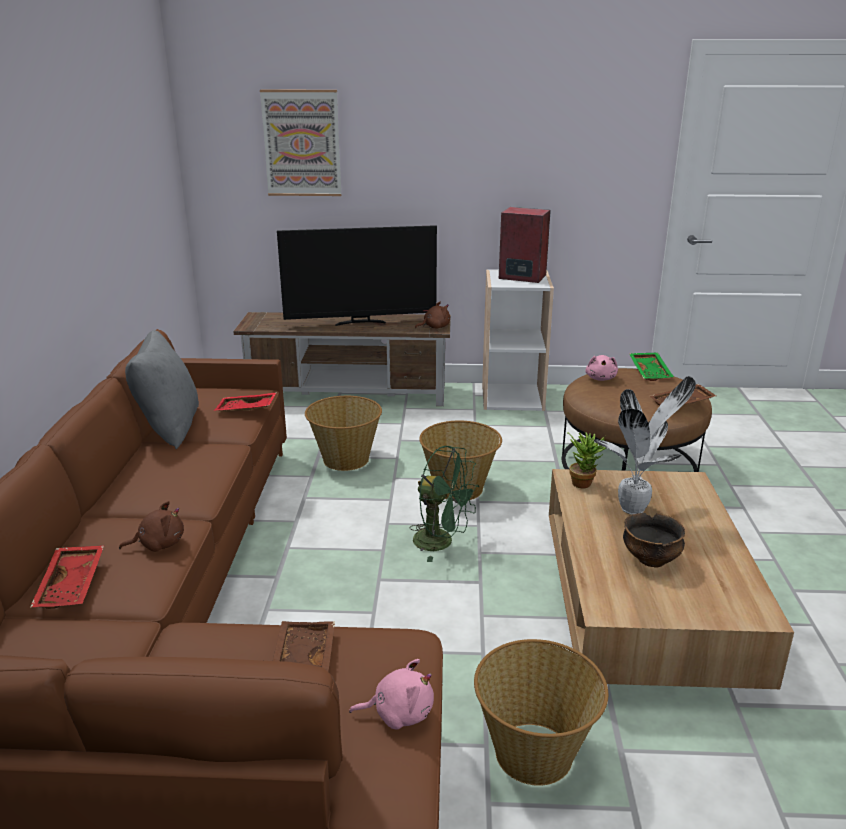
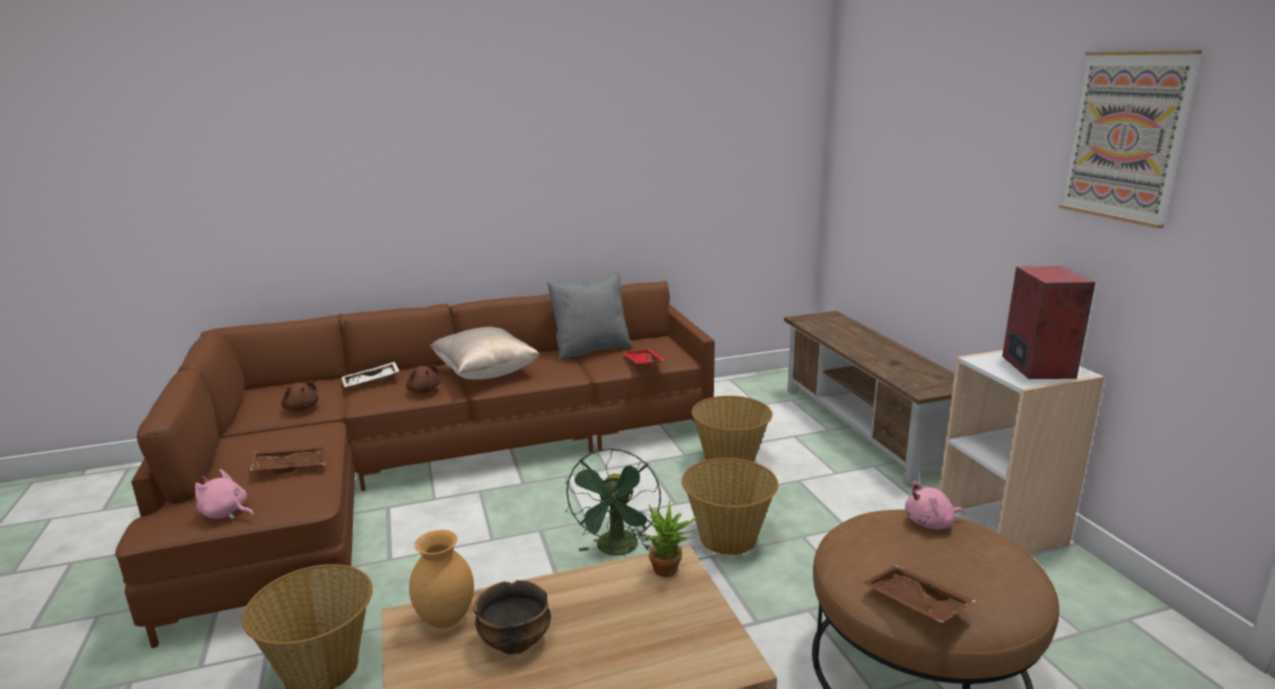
camera: 70 degrees right, 5 degrees down
(73, 585) = (371, 382): red tray -> white tray
(157, 497) = (485, 373): none -> beige pillow
(302, 143) = (899, 147): picture -> picture (1126, 136)
(360, 322) = (881, 354): television -> none
(399, 713) = (226, 513): pink plush toy -> pink plush toy turned 135 degrees clockwise
(434, 327) = (926, 388): brown plush toy -> brown plush toy (301, 408)
(613, 590) = (445, 620): none -> brown vase
(635, 509) = (626, 619): potted plant -> none
(651, 372) = (1011, 563): green tray -> none

